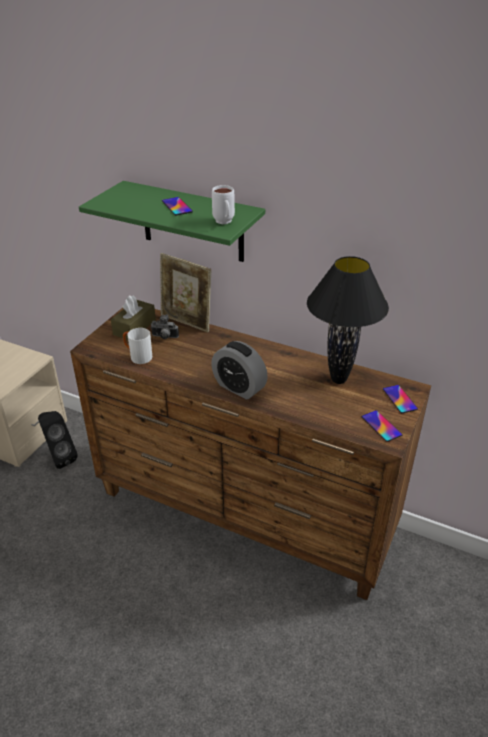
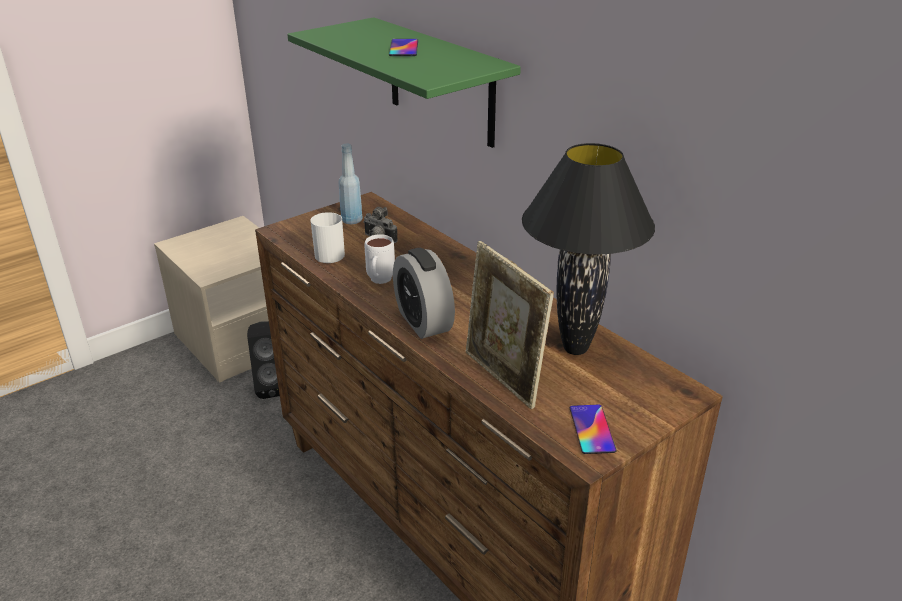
camera: 25 degrees right, 5 degrees down
(134, 327) = (351, 220): brown tissue box -> blue bottle
(186, 322) = (421, 229): picture frame -> picture frame (503, 378)
(224, 223) = (442, 72): white mug -> white mug (379, 282)
(399, 399) = (652, 400): phone -> none

